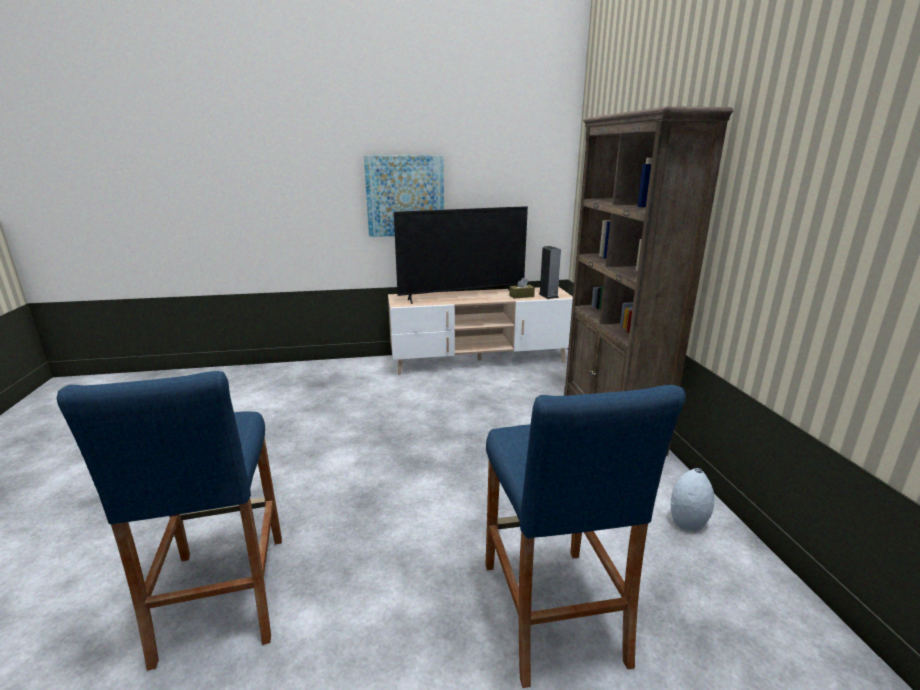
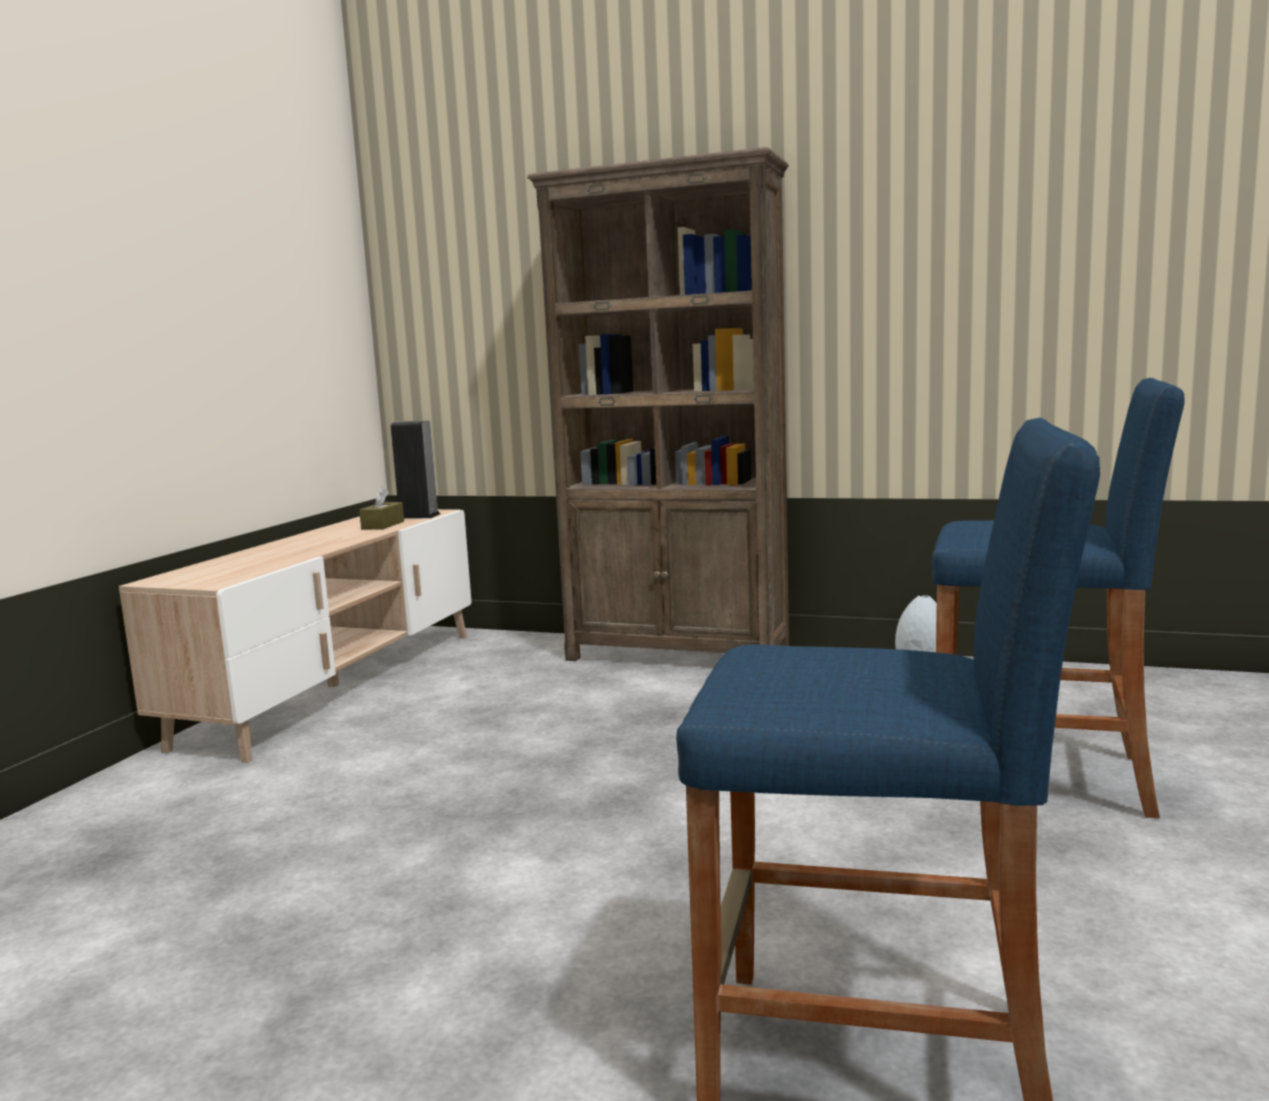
camera: 60 degrees left, 10 degrees down
(405, 196) = (117, 331): picture -> none
(462, 296) = (289, 548): television -> none

